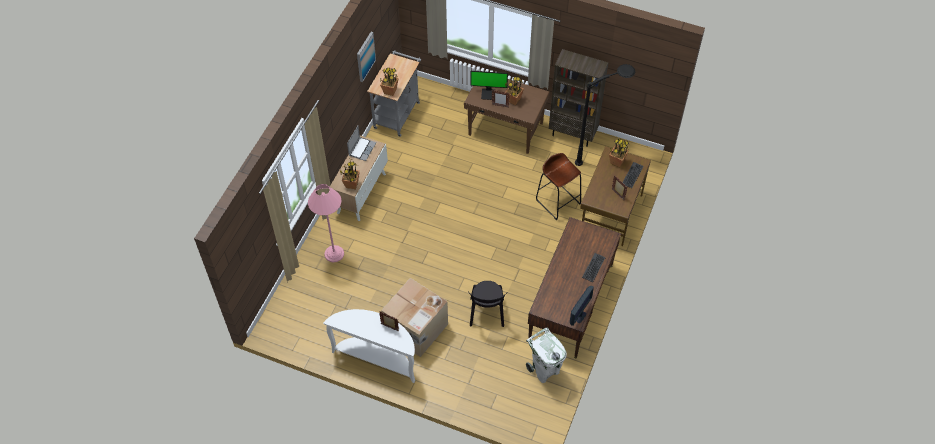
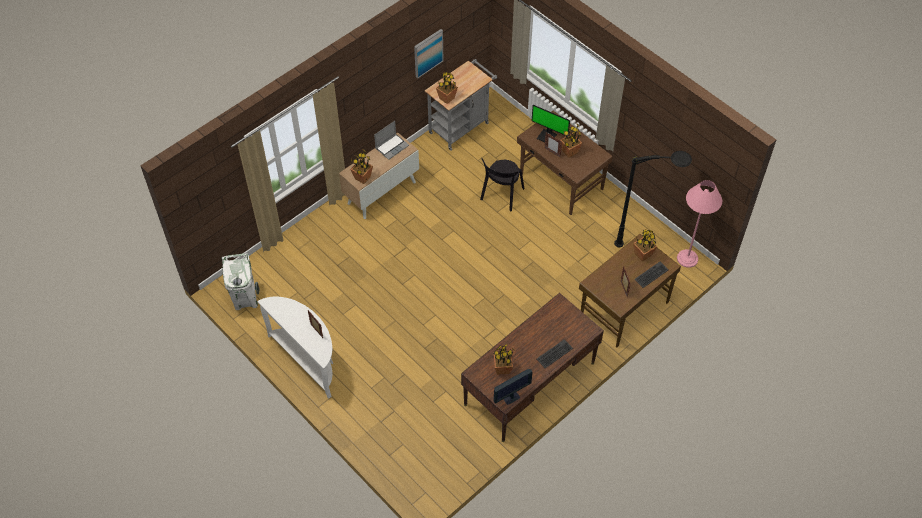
camera: 25 degrees right, 0 degrees up
(334, 254) = (323, 242): pink floor lamp -> pink floor lamp (687, 258)
(416, 329) = (360, 347): cardboard box -> none
(486, 314) = (437, 360): black chair -> black chair (501, 195)
(544, 370) = (464, 441): white trash can -> white trash can (245, 299)
(558, 201) = (574, 275): brown stool -> none
(559, 295) = (502, 368): none -> potted plant
(573, 134) = (629, 212): brown bookcase -> none

